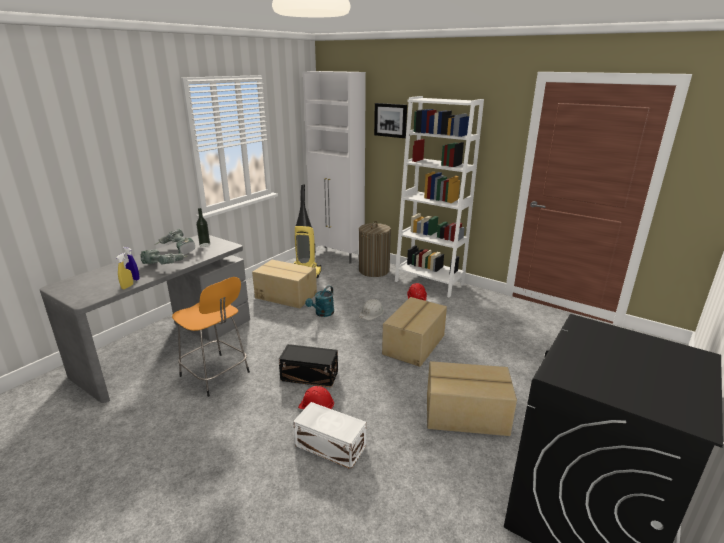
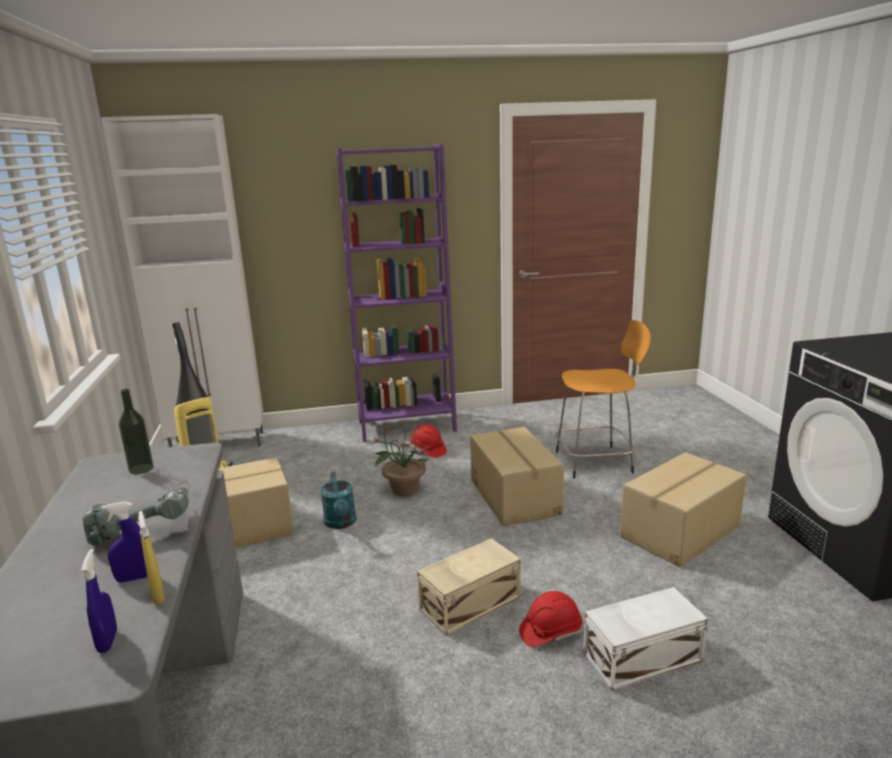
camera: 45 degrees left, 5 degrees down
(98, 292) = (107, 641): none -> blue spray bottle
(177, 250) = (102, 499): power drill -> none
(216, 375) = (337, 699): orange stool -> orange stool (596, 462)
(309, 375) = (468, 603): black storage box -> beige storage box
(371, 313) = (404, 489): white hard hat -> potted plant
(374, 270) = (312, 441): laundry basket -> none
(390, 120) = (284, 192): picture -> none
(429, 282) = (406, 426): white bookcase -> purple bookcase

